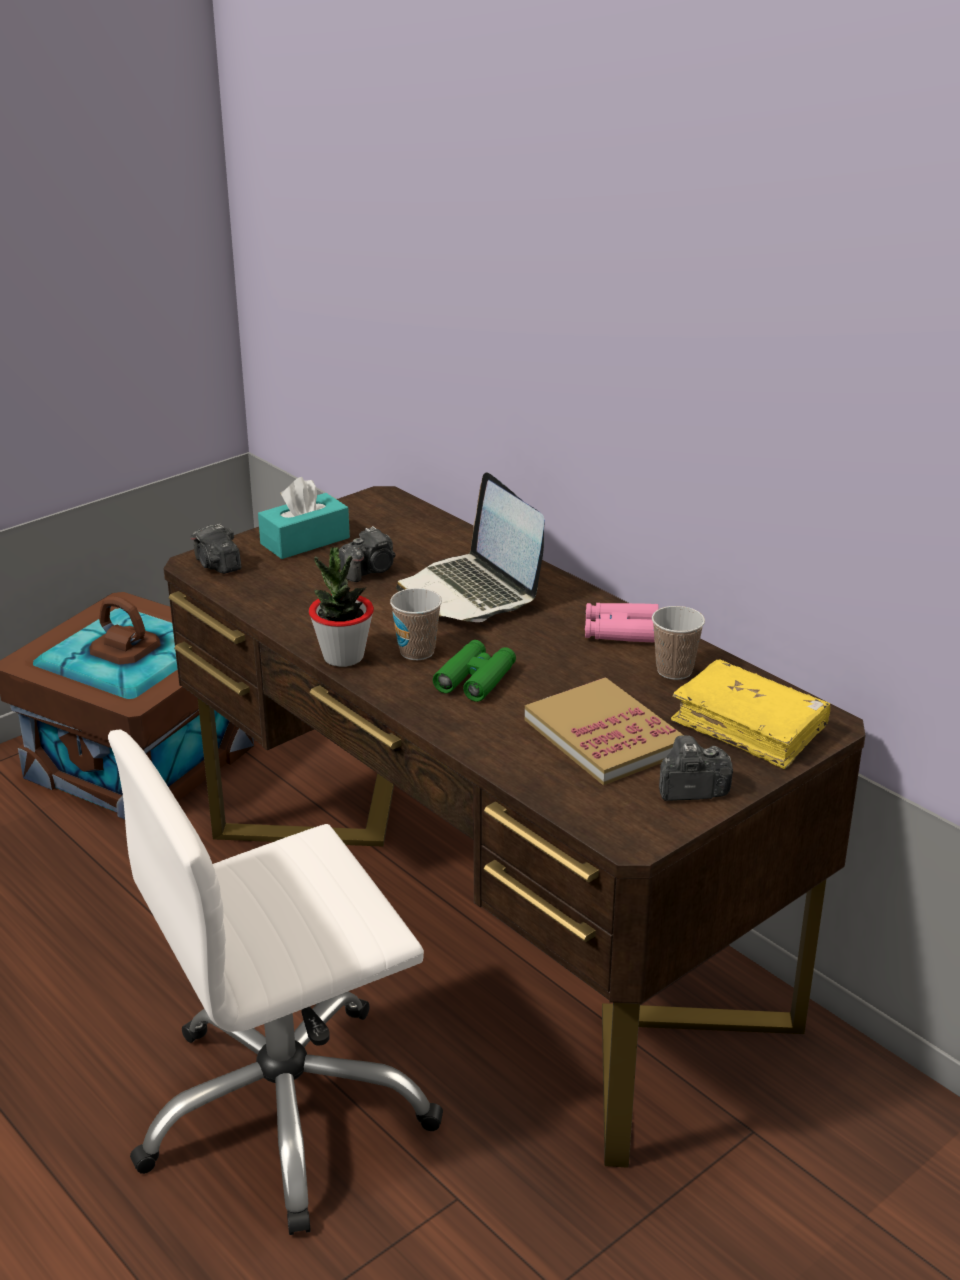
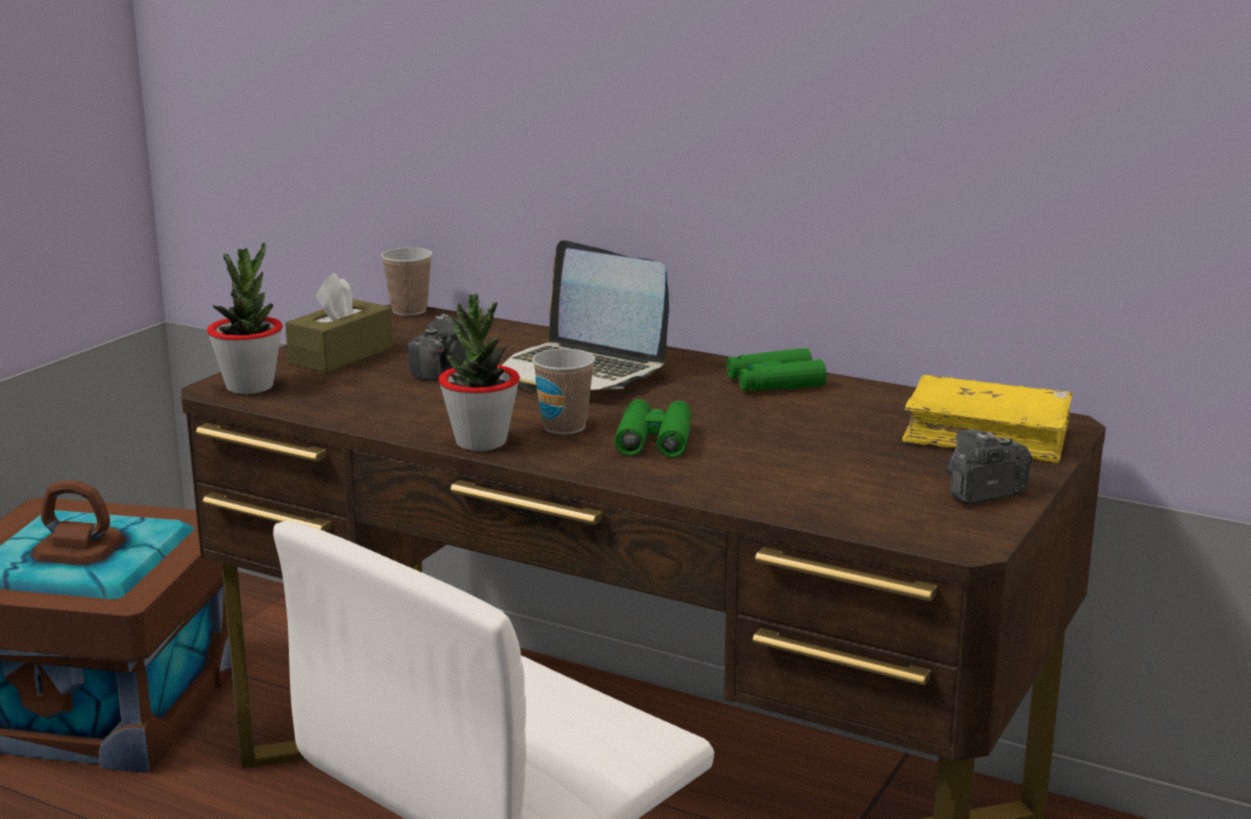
camera: 20 degrees left, 10 degrees down
(217, 565) = (250, 386): camera -> potted plant
(305, 541) = (341, 355): turquoise tissue box -> brown tissue box
(605, 736) = (845, 464): book -> none
(621, 631) = (774, 383): pink binoculars -> green binoculars
(674, 671) = (863, 405): cup -> cup (409, 310)

